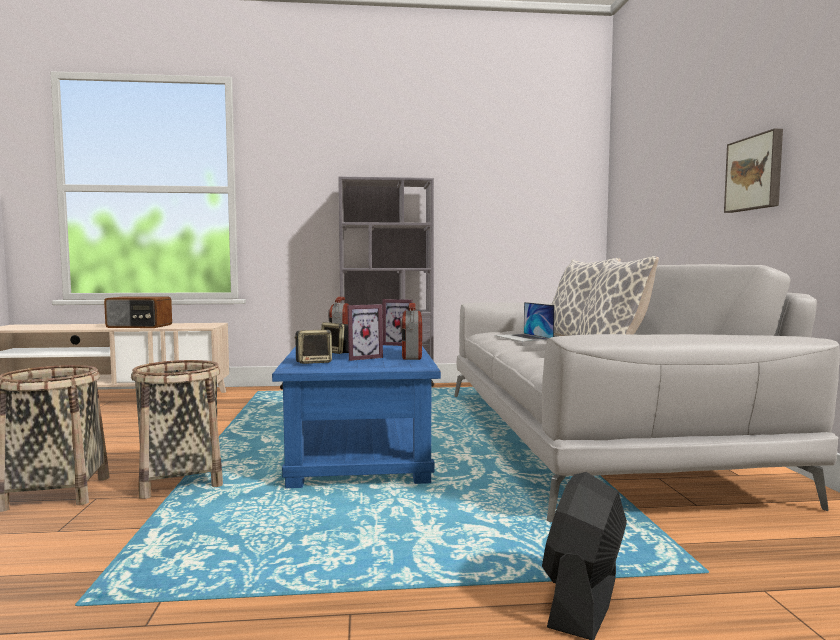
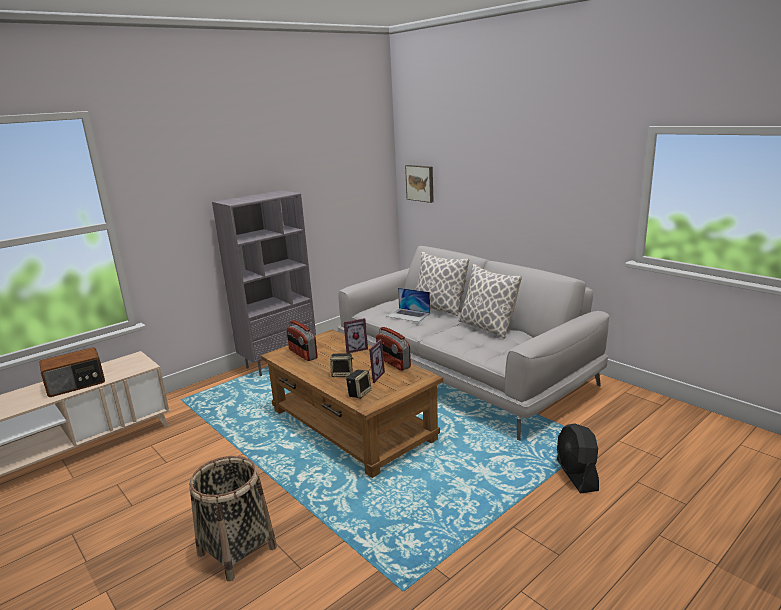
camera: 35 degrees left, 15 degrees up
(181, 480) = (298, 502): basket -> none
(360, 444) = (352, 425): blue coffee table -> brown coffee table
(755, 173) = (537, 203): picture -> picture (420, 183)

